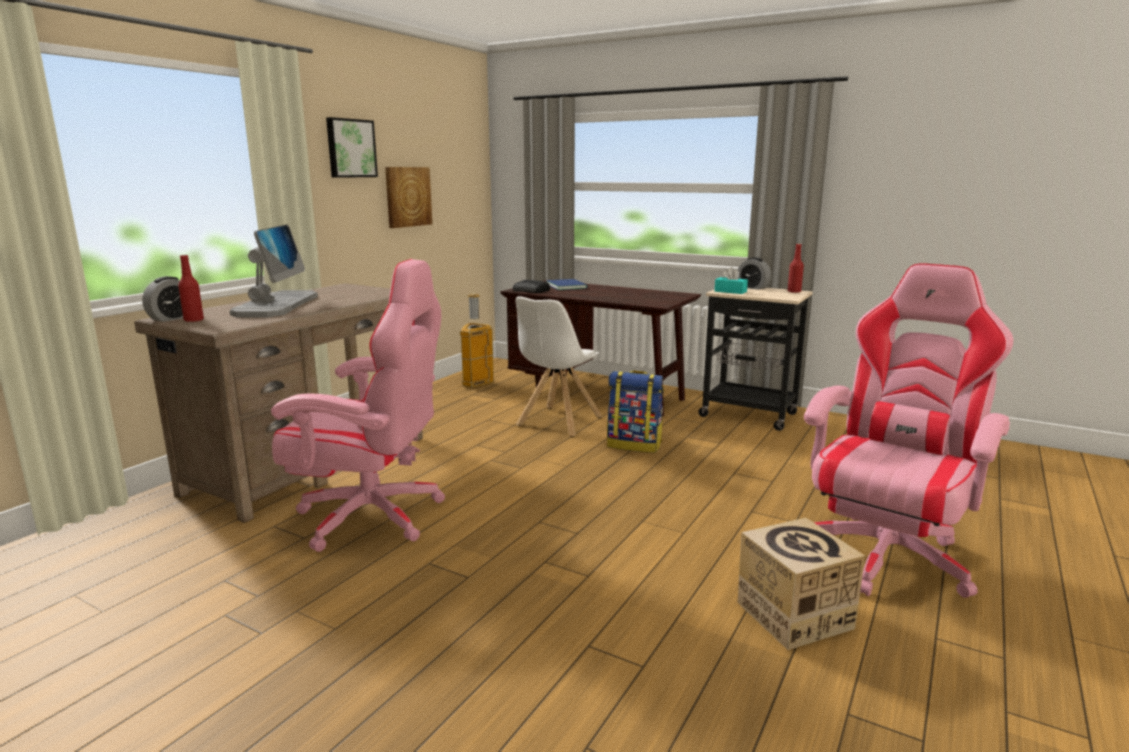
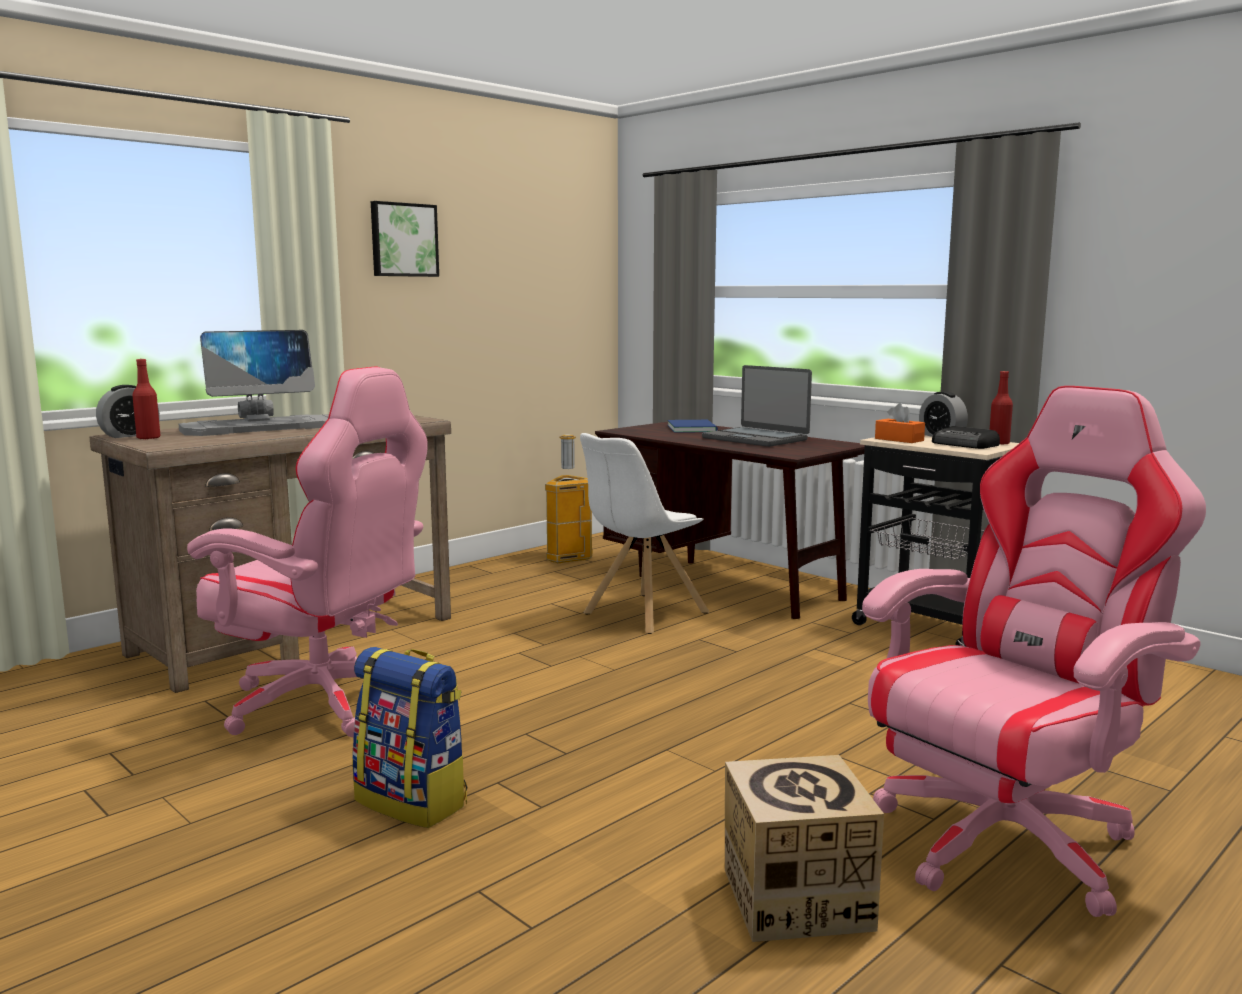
camera: 15 degrees right, 5 degrees down
(277, 305) = (261, 427): monitor -> monitor turned 45 degrees clockwise
(407, 196) = (485, 303): picture -> none
(531, 290) = (636, 432): radio -> radio (965, 445)
(620, 293) = (755, 439): none -> laptop
(635, 445) = (729, 652): backpack -> backpack (413, 802)
(730, 291) = (899, 439): turquoise tissue box -> orange tissue box

